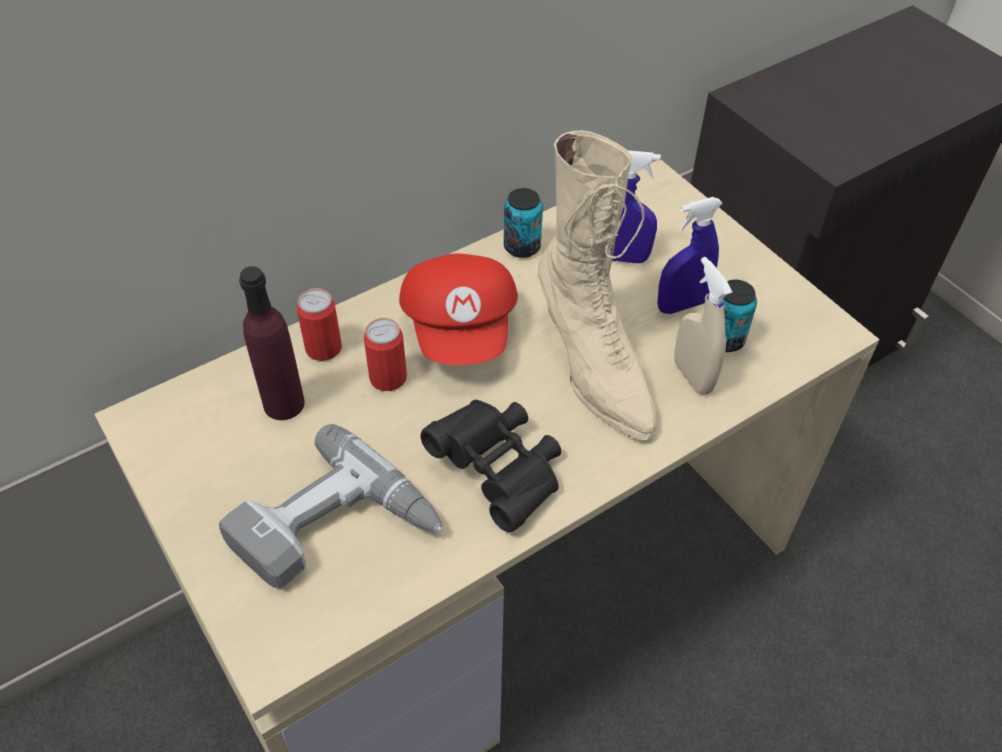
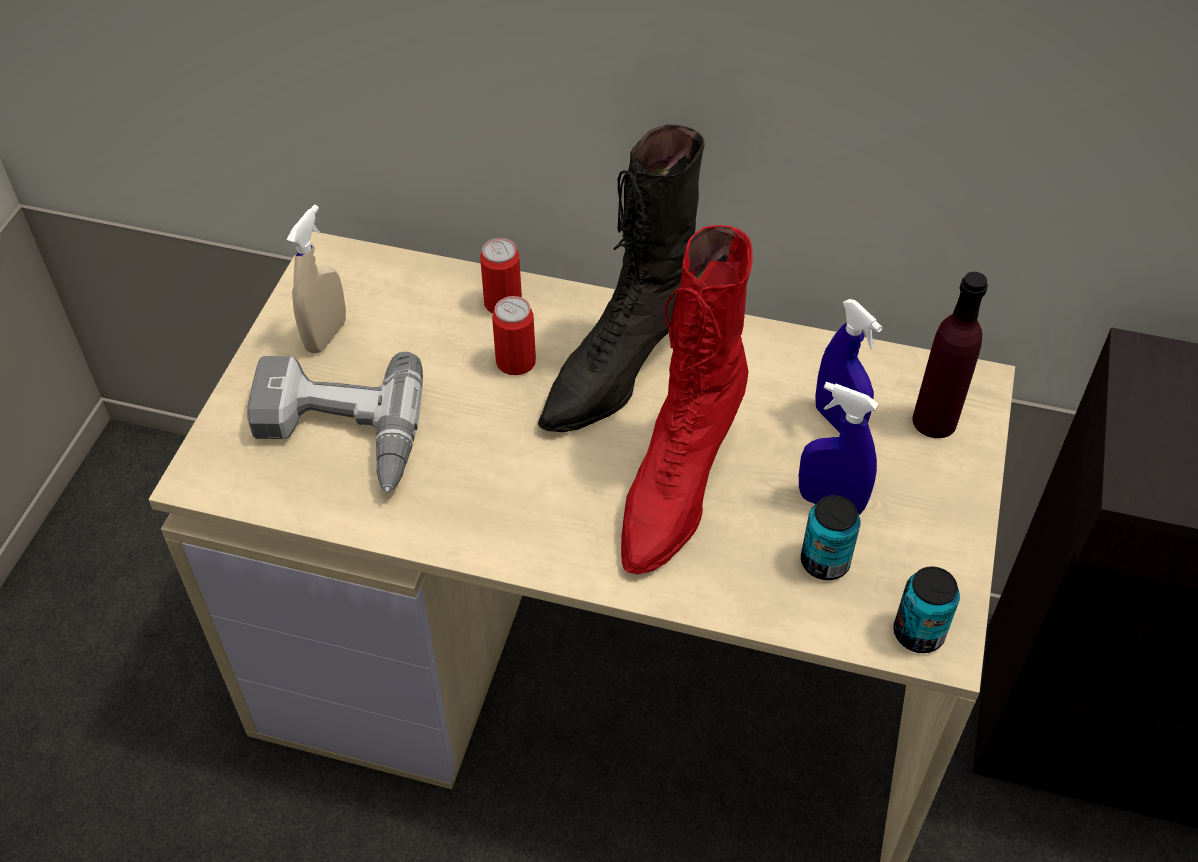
camera: 50 degrees right, 0 degrees up
(284, 404) = (424, 321): purple bottle -> purple bottle (934, 421)
(462, 328) = (621, 370): red cap -> black boot
(499, 472) = (494, 497): black binoculars -> none
(522, 247) = (763, 345): can -> can (918, 633)
(593, 367) = (677, 486): beige boot -> red boot
(692, 376) = (748, 565): beige spray bottle -> beige spray bottle (326, 335)

